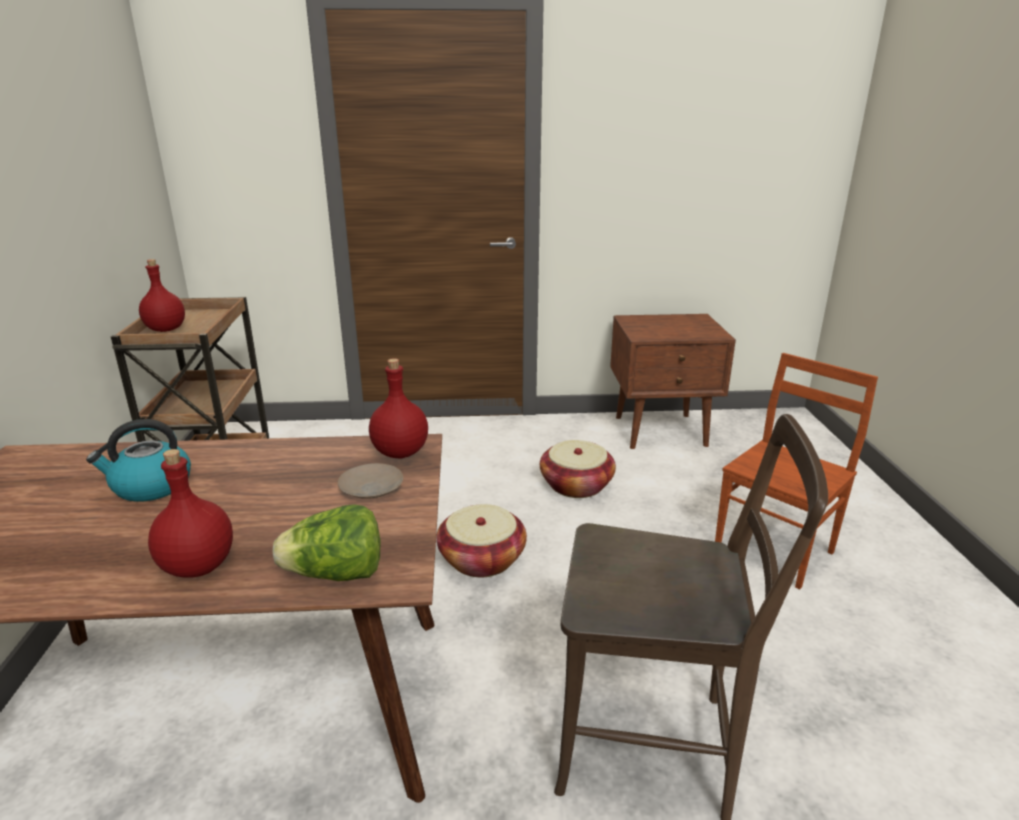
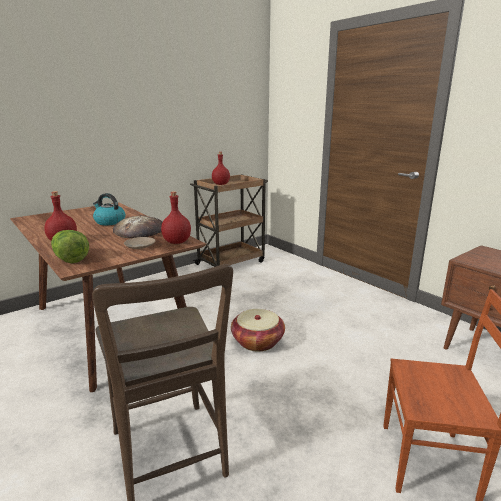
camera: 55 degrees right, 5 degrees down
(281, 470) = (139, 231): none -> bread
(576, 485) = (365, 343): basket -> none

